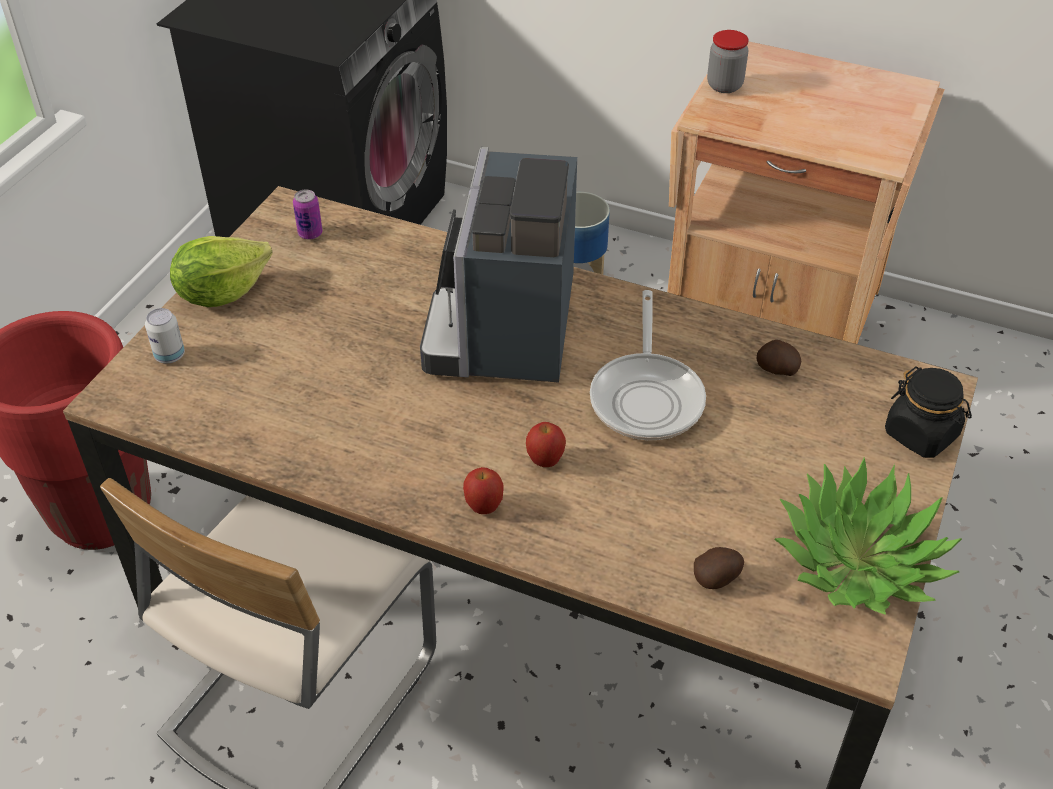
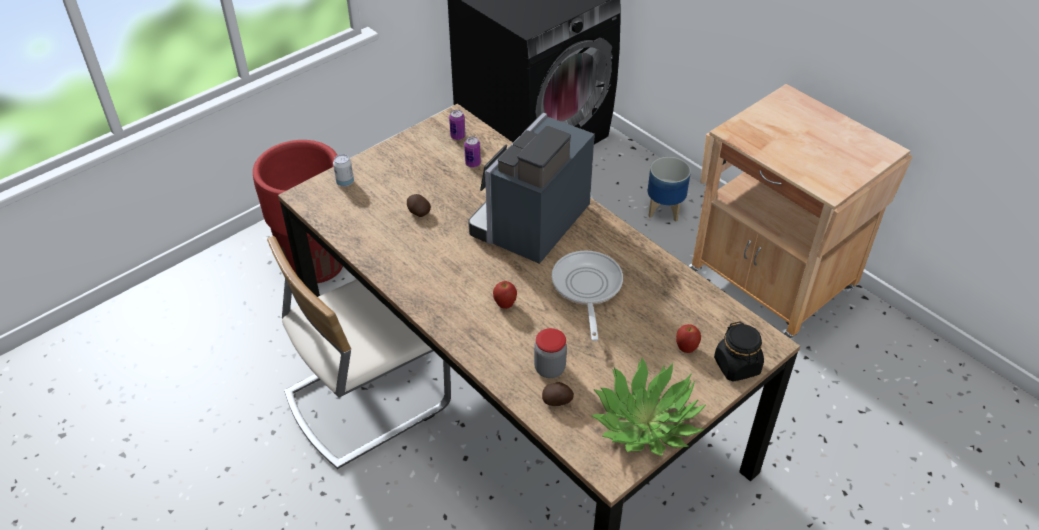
camera: 25 degrees right, 0 degrees up
(221, 292) = (391, 156): lettuce -> none
(359, 267) = (473, 163): none -> can
(484, 507) = (456, 318): apple -> apple (686, 348)
(647, 396) = (586, 288): frying pan -> frying pan turned 150 degrees clockwise
(724, 86) = (758, 114): jar -> jar (549, 368)
(776, 370) = (674, 299): potato -> potato (418, 212)

